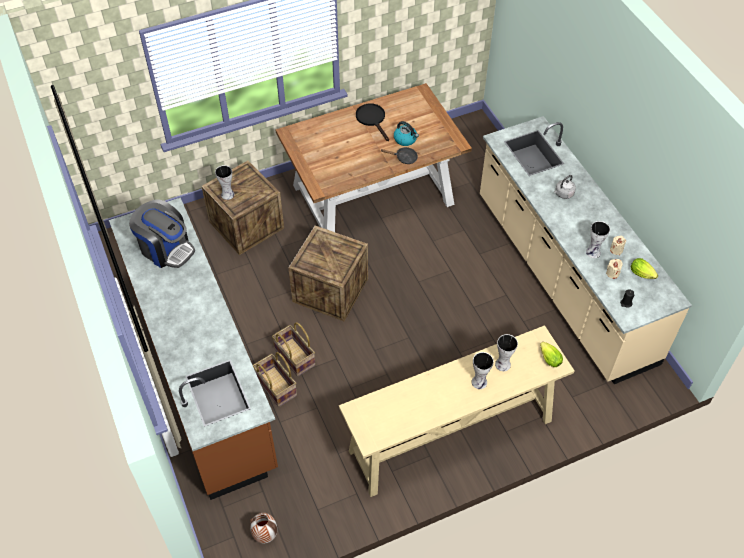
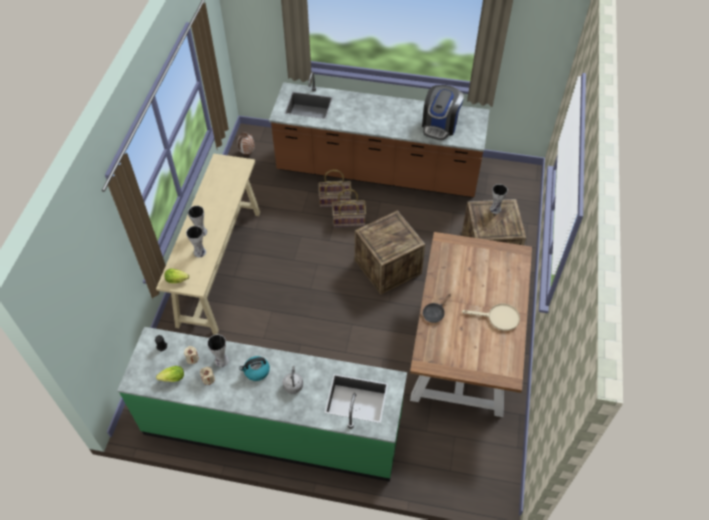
camera: 125 degrees right, 0 degrees up
(166, 249) = (440, 125): coffee machine -> coffee machine turned 45 degrees counterclockwise
(372, 119) = (498, 318): black frying pan -> beige frying pan
(405, 139) = (456, 327): kettle -> kettle (256, 371)
(562, 278) = (272, 426): beige counter -> green counter

